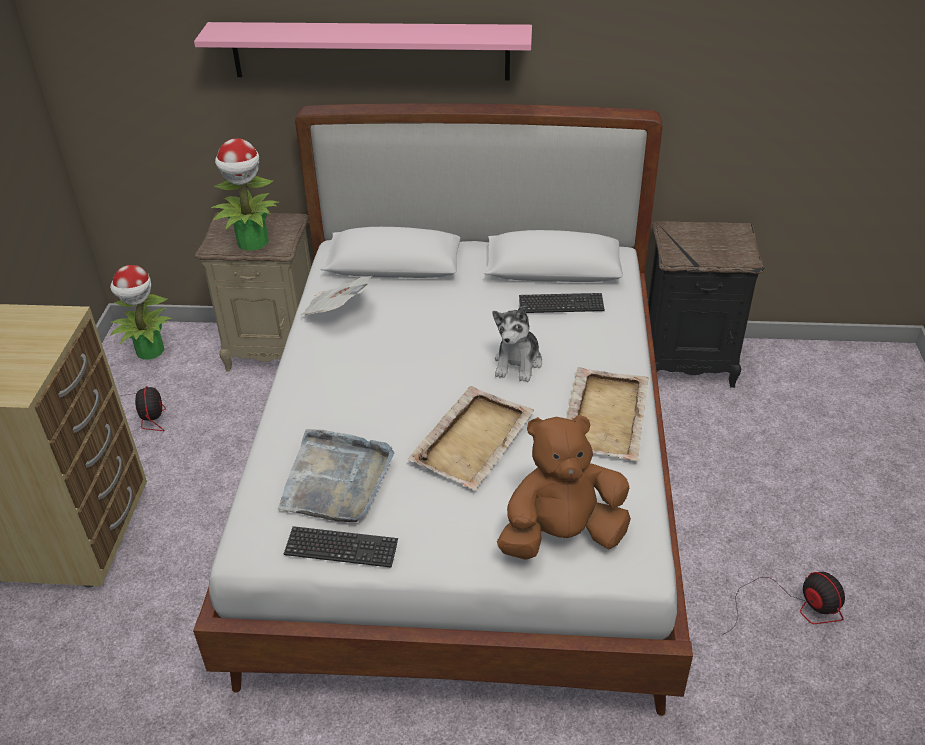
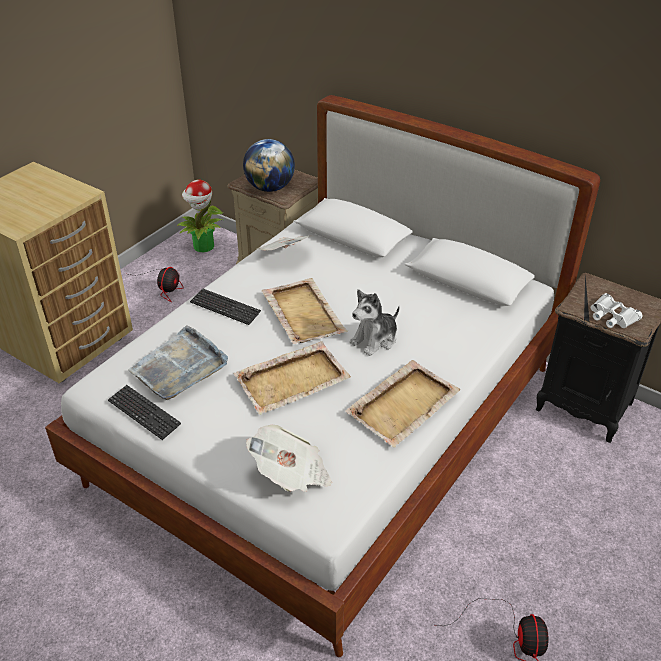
camera: 30 degrees right, 0 degrees up
(253, 242) = (270, 188): potted plant -> globe
(370, 51) = (382, 63): pink shelf -> none
(418, 365) = (303, 313): none -> beige tray
(561, 305) = (447, 309): keyboard -> keyboard (225, 308)
(561, 535) = (291, 474): brown plush toy -> newspaper
(715, 254) = (612, 316): none -> white binoculars

